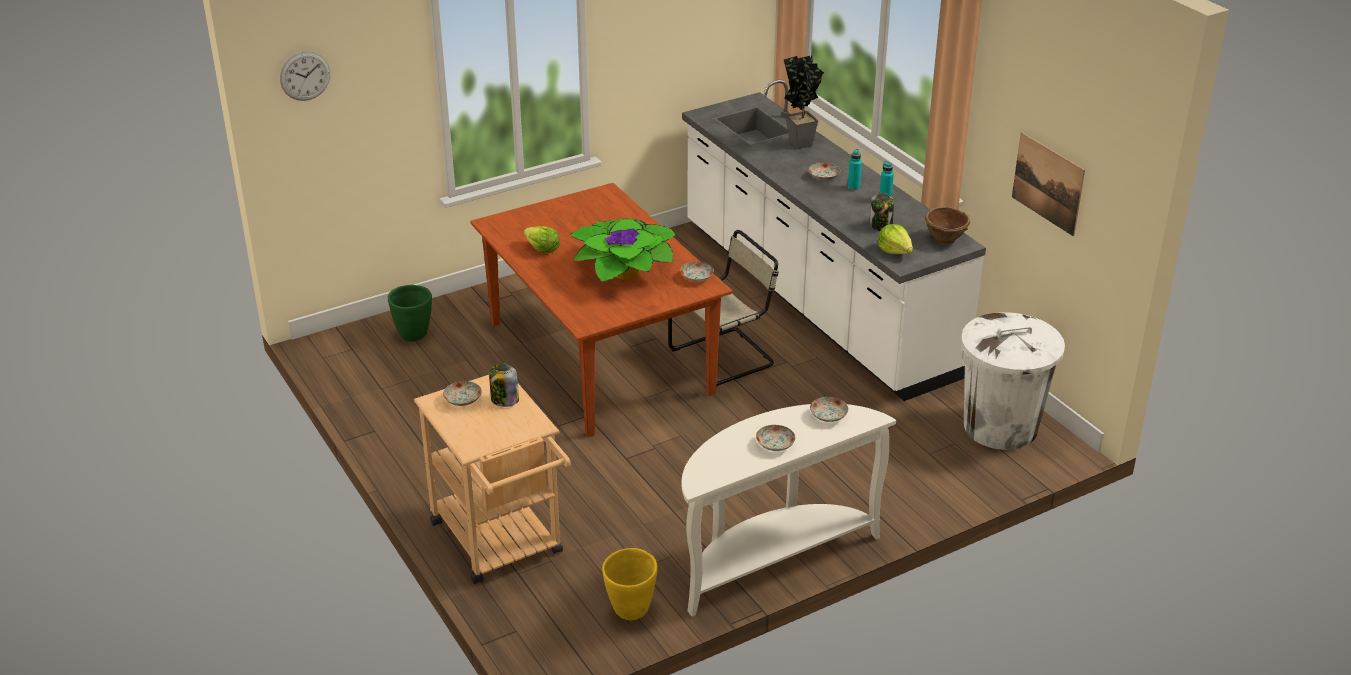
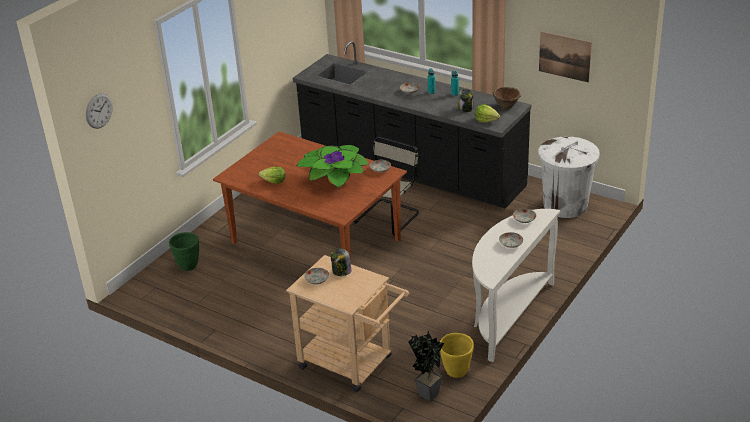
camera: 25 degrees left, 0 degrees up
(800, 141) = (378, 75): potted plant -> potted plant (427, 392)
(815, 299) = (410, 169): white counter -> black counter

